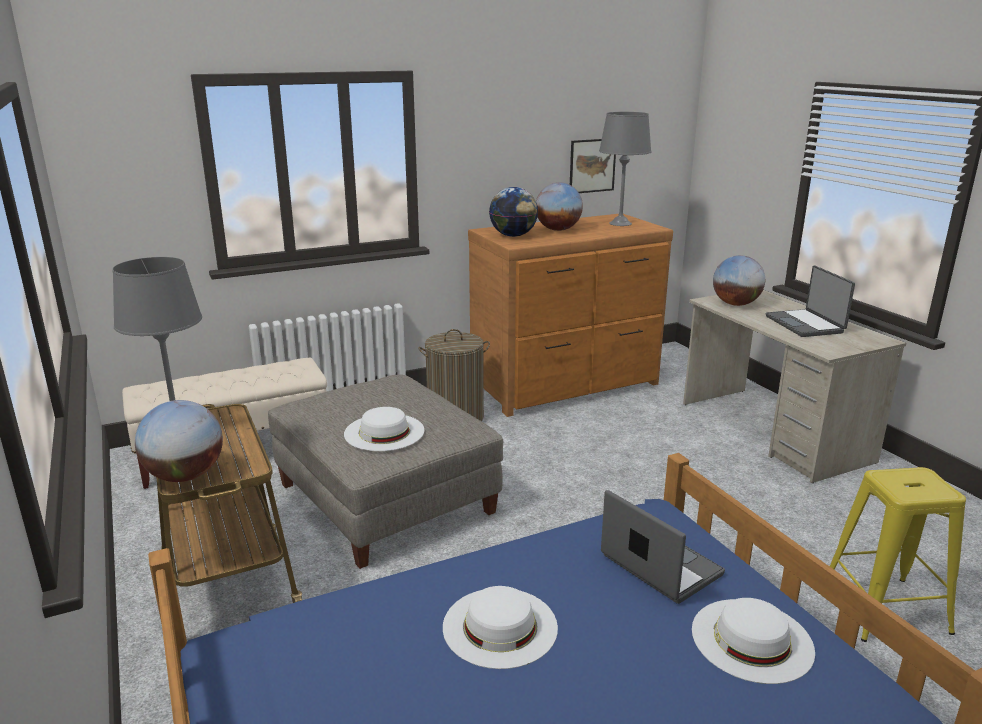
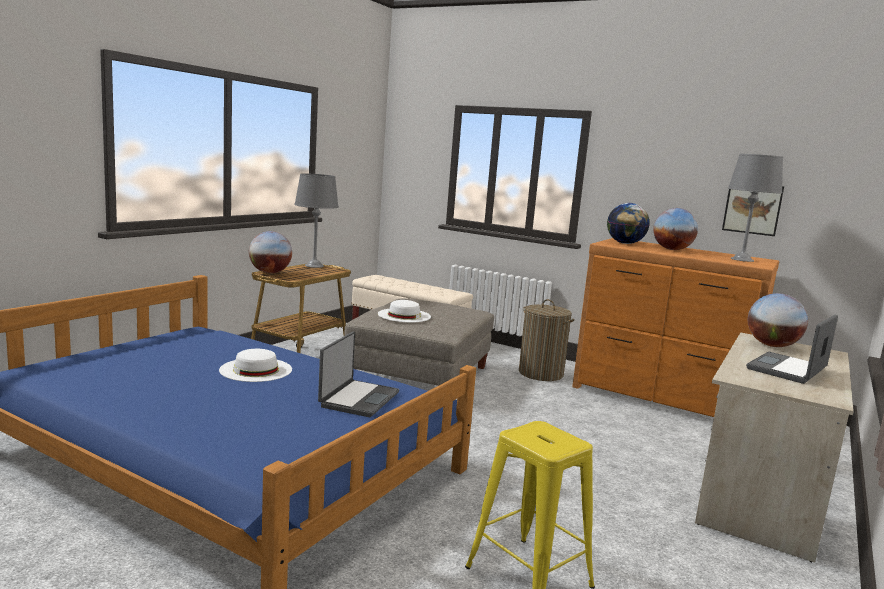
camera: 55 degrees right, 10 degrees down
(751, 639) = (303, 430): white hat -> none

